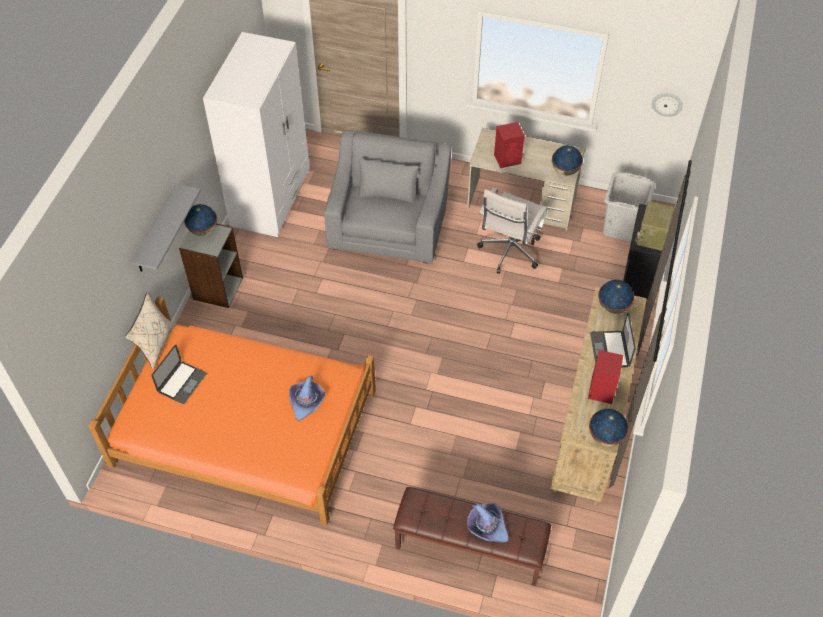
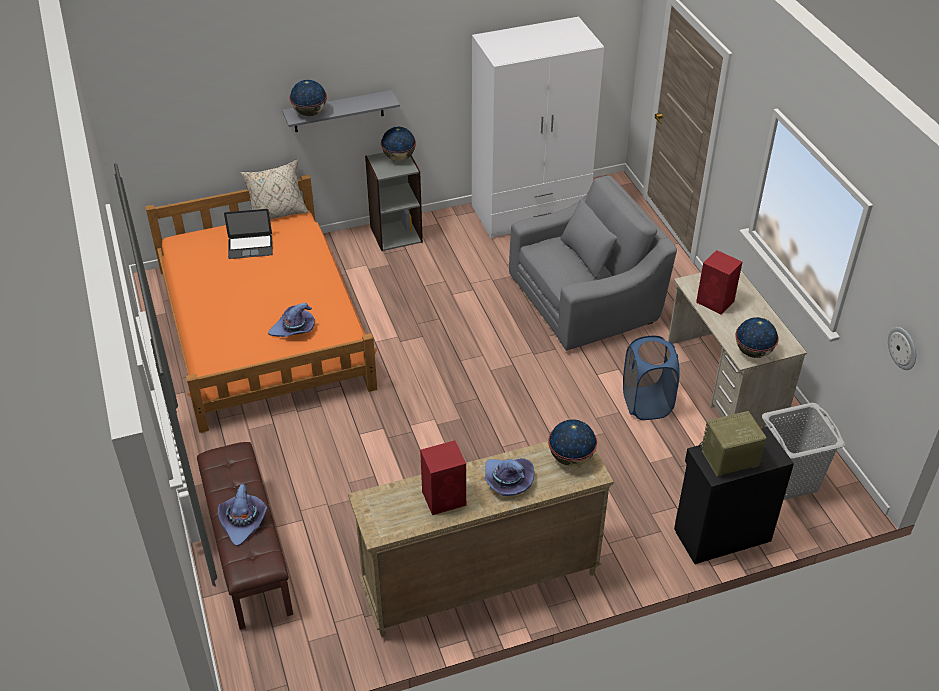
camera: 55 degrees right, 10 degrees down
(509, 253) = (646, 403): white office chair -> blue laundry basket
(606, 436) = (382, 529): globe -> globe (310, 113)
(610, 349) = (507, 481): laptop -> purple hat

